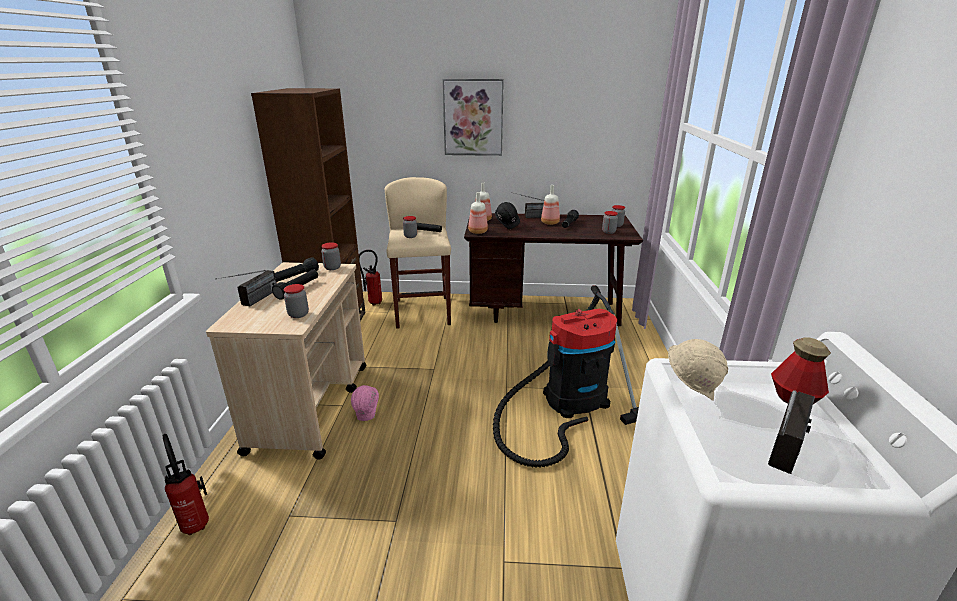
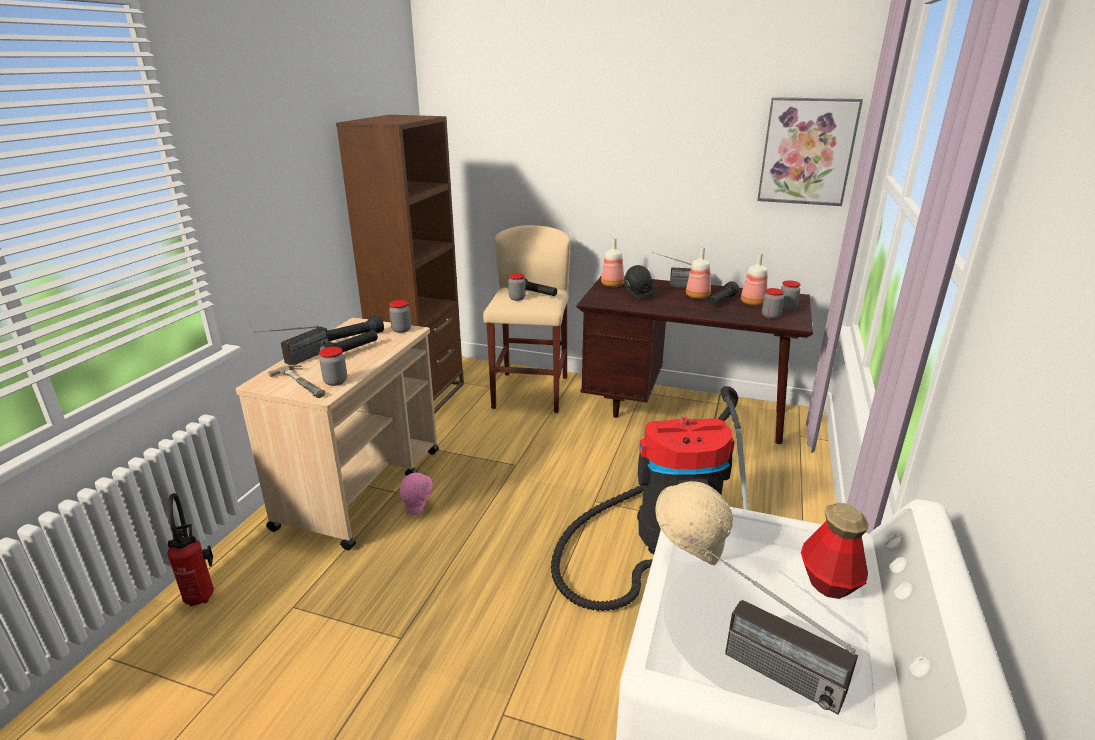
camera: 15 degrees right, 0 degrees up
(270, 318) = (304, 382): none -> hammer
(373, 303) = (476, 374): fire extinguisher -> none
(473, 117) = (612, 155): picture -> picture (807, 151)
(477, 232) = (596, 300): bottle -> bottle (752, 303)
(785, 460) = (752, 660): radio -> radio turned 75 degrees clockwise

